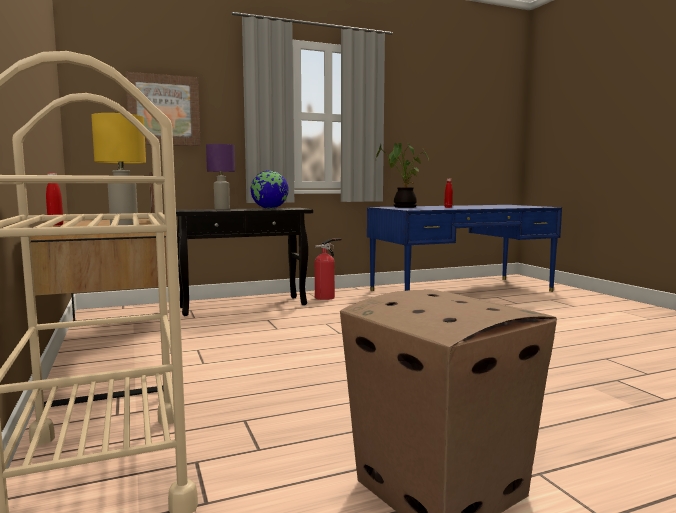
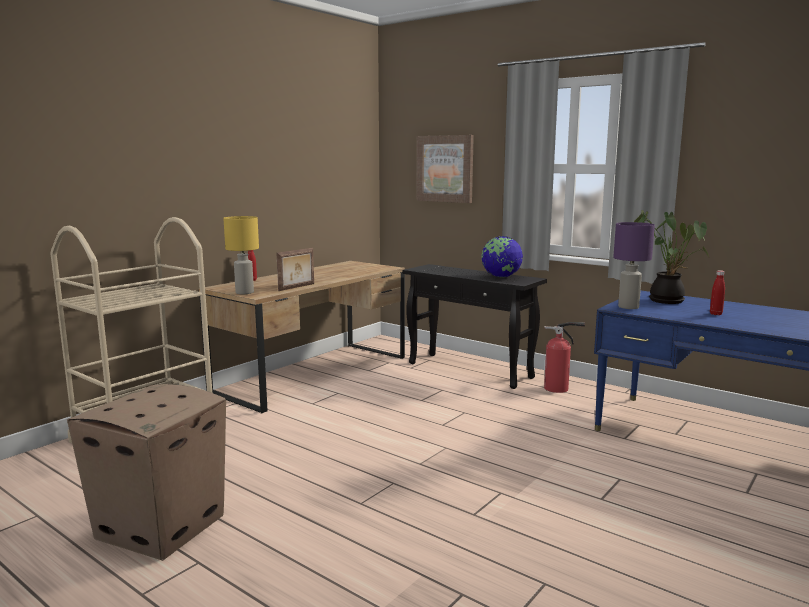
camera: 60 degrees right, 5 degrees up
(222, 209) = (461, 271): purple table lamp -> purple table lamp (628, 307)

